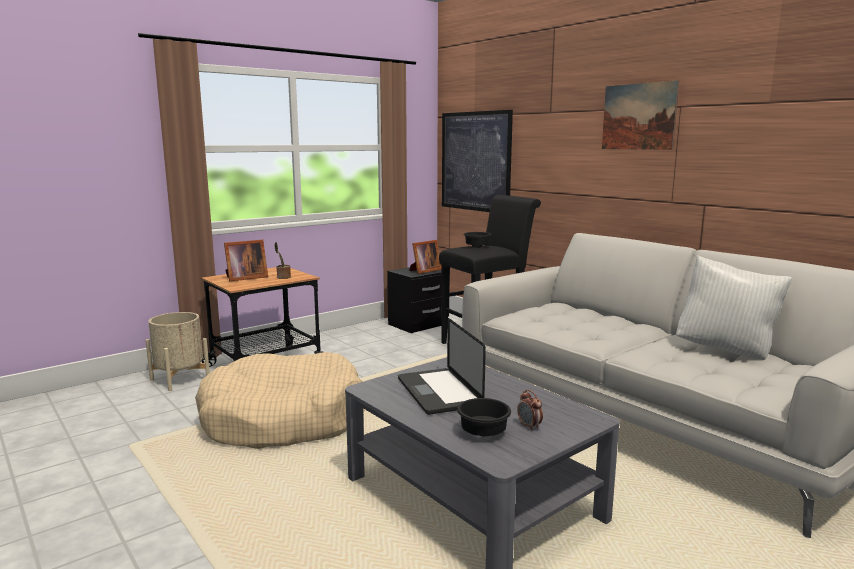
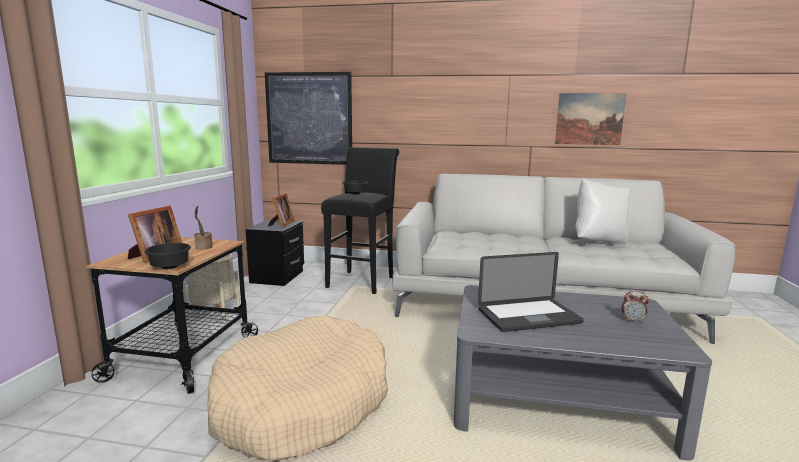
camera: 40 degrees left, 0 degrees up
(180, 379) = (85, 410): beige planter -> beige planter (213, 313)
(438, 392) = (529, 317): laptop -> laptop turned 45 degrees counterclockwise
(481, 432) = (624, 336): black bowl -> black bowl (168, 267)
(638, 116) = (477, 81): picture -> picture (589, 119)

